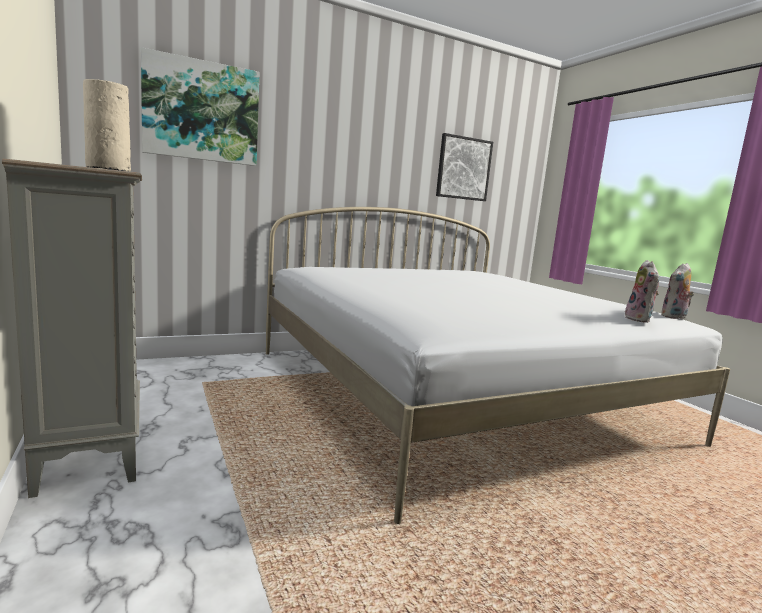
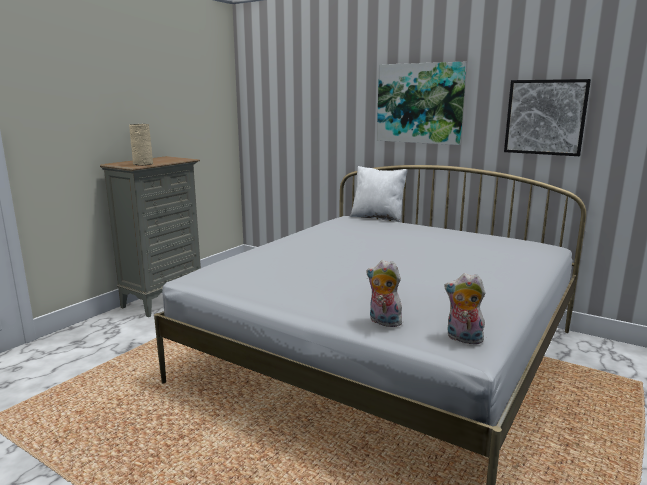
camera: 60 degrees right, 5 degrees up
(202, 111) = (300, 98): picture -> picture (420, 103)
(330, 265) = (377, 217): none -> white pillow
(640, 320) = (383, 322): plush toy -> plush toy turned 60 degrees clockwise

